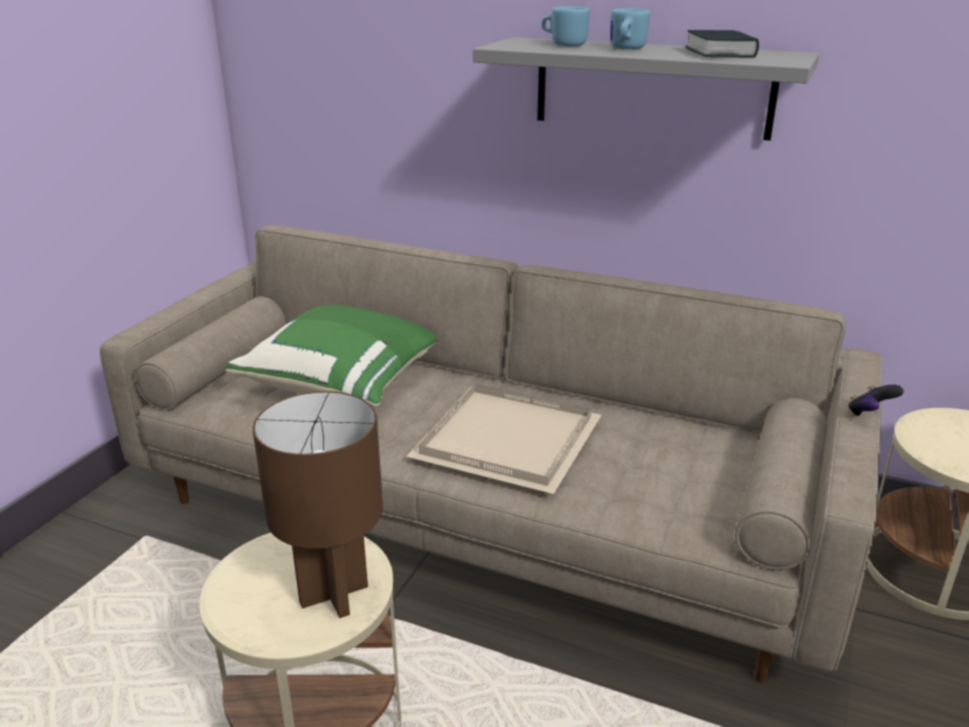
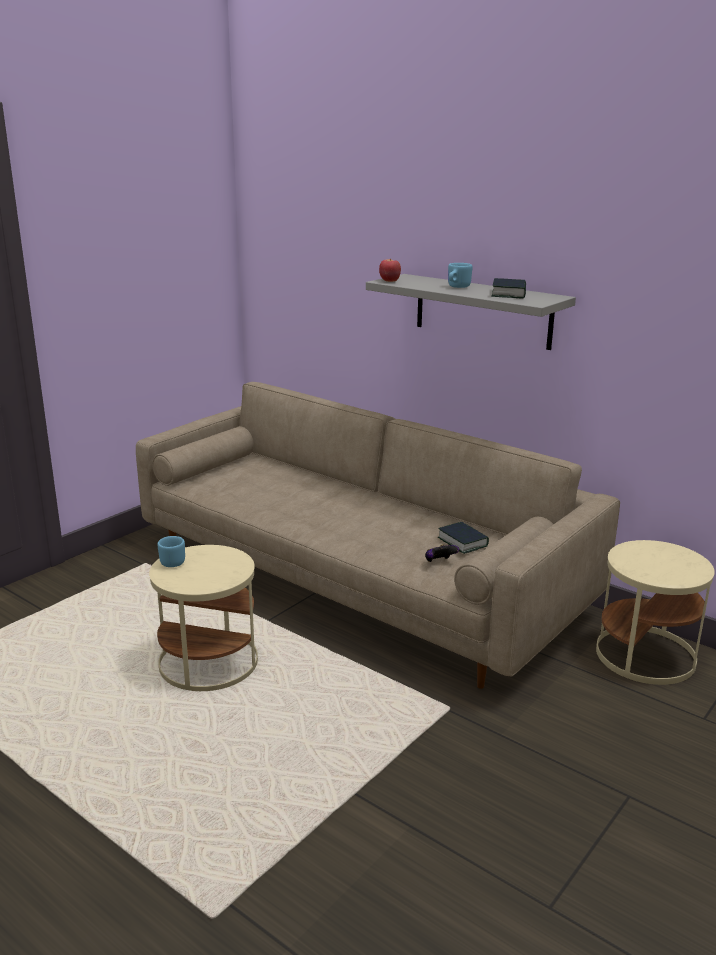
camera: 15 degrees right, 5 degrees down
(335, 595) = (218, 573): brown table lamp -> none
(346, 382) = (278, 483): green pillow -> none
(504, 442) = (356, 524): beige tray -> none
(509, 46) = (389, 281): none -> apple
(564, 45) = (424, 282): blue mug -> blue mug (170, 561)
(677, 449) = (462, 542): none -> book
(869, 414) = (571, 527): game controller -> game controller (439, 562)

